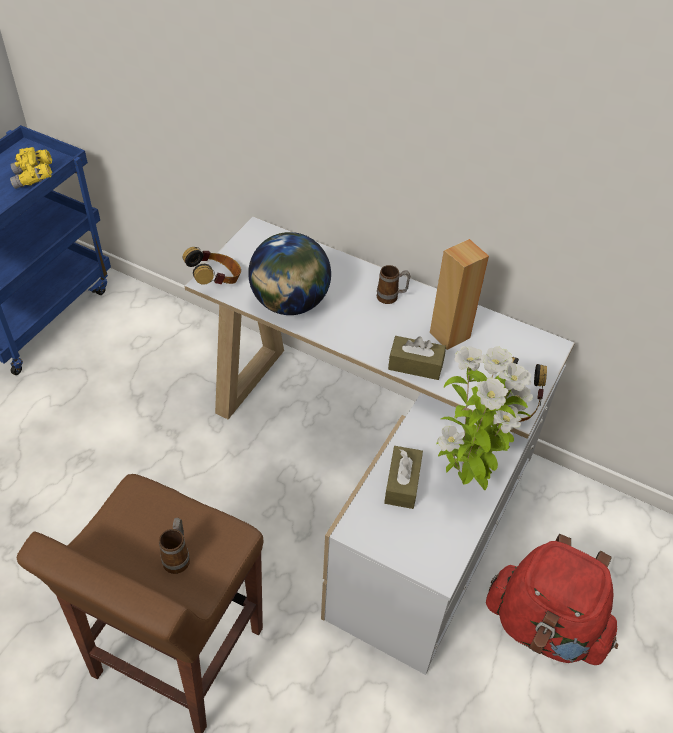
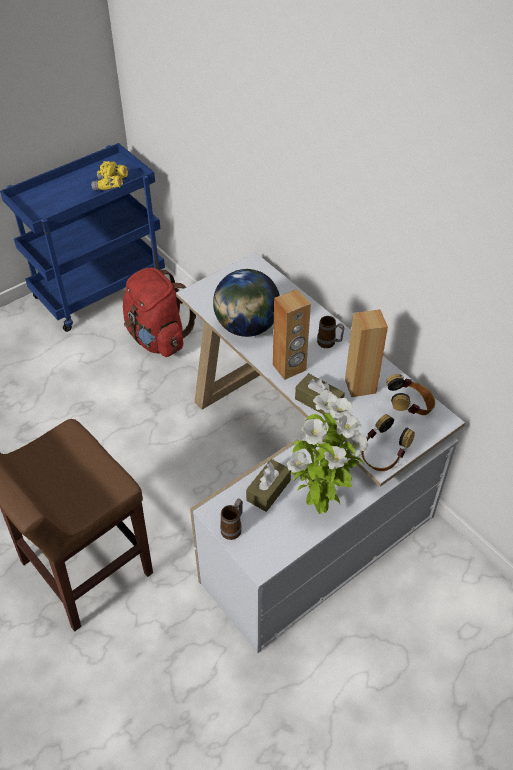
camera: 25 degrees right, 0 degrees up
(178, 556) = (73, 486): mug -> mug (233, 527)
(216, 281) = (200, 295): headphones -> headphones (409, 407)
(363, 336) = (289, 368): none -> brown speaker
(544, 626) = (374, 654): red backpack -> red backpack (158, 338)

